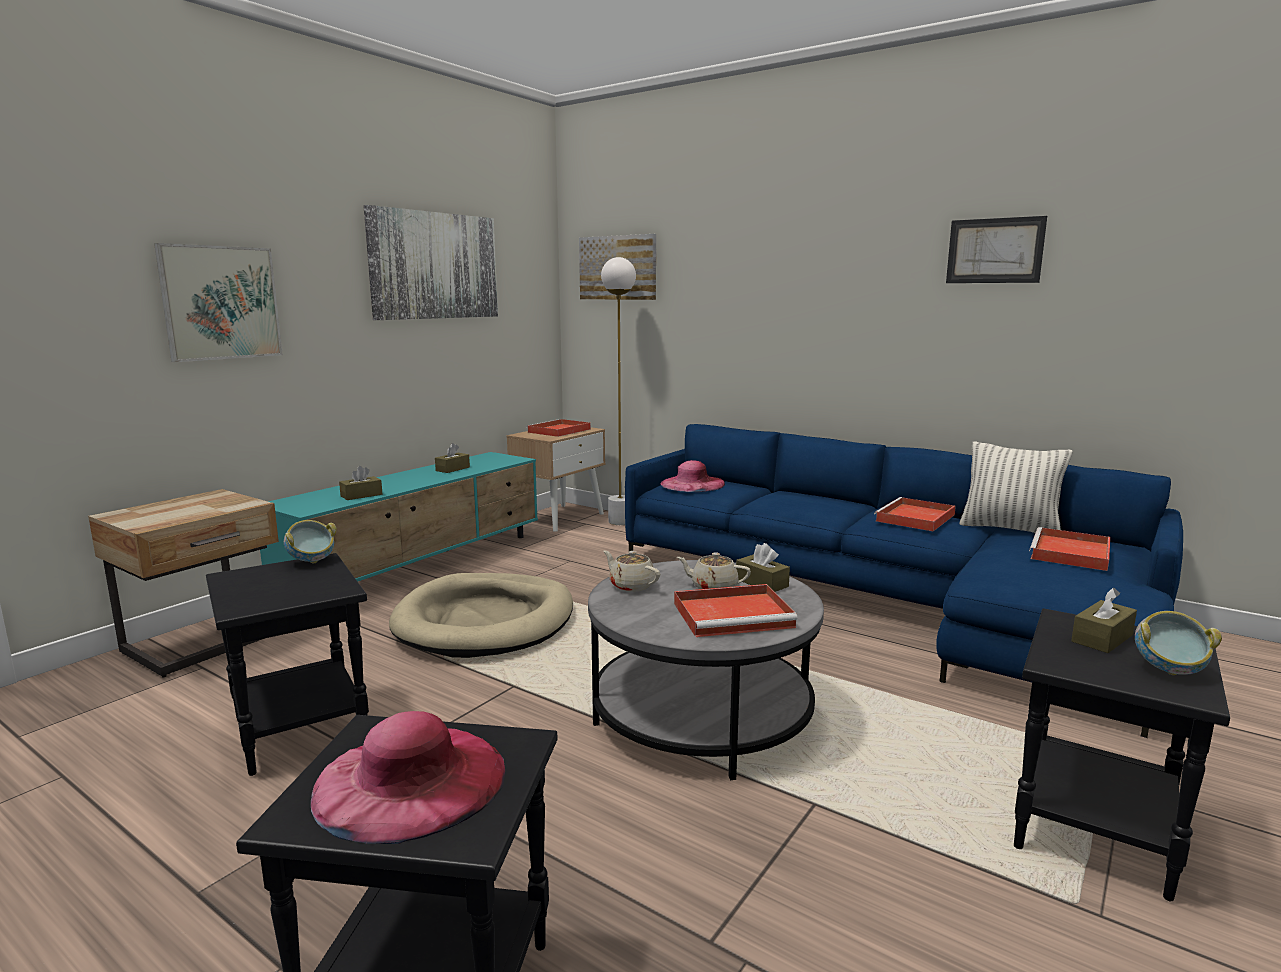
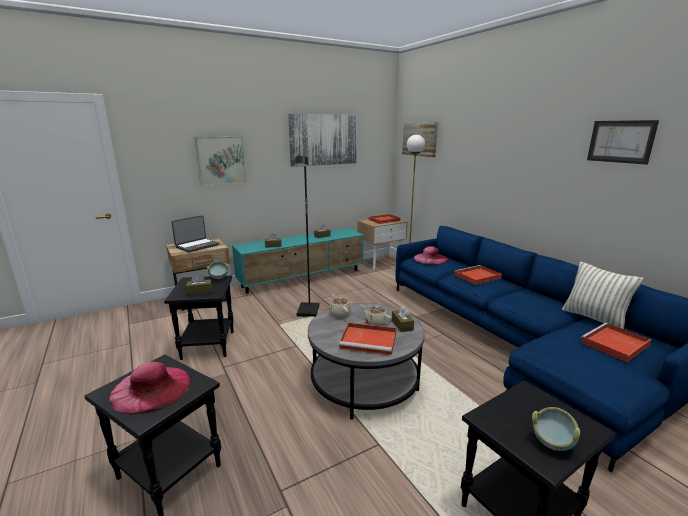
camera: 25 degrees right, 5 degrees up
(185, 508) = (197, 246): none -> laptop
(485, 621) = (309, 311): beige dog bed -> black floor lamp
(915, 518) = (535, 301): red tray -> red tray (477, 276)
(1102, 638) = (536, 410): brown tissue box -> brown tissue box (199, 291)

